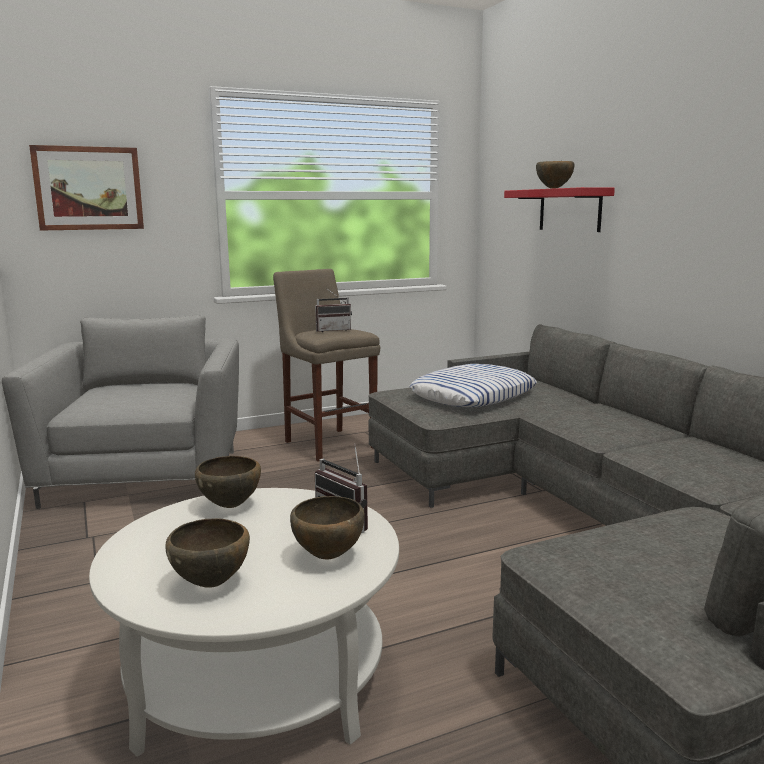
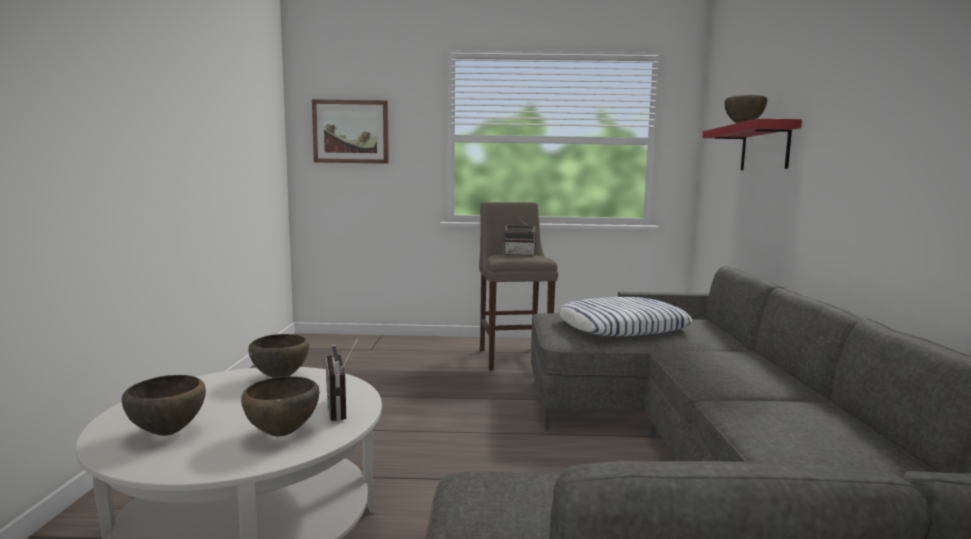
camera: 25 degrees right, 5 degrees down
(146, 475) = (353, 357): grey armchair -> none

